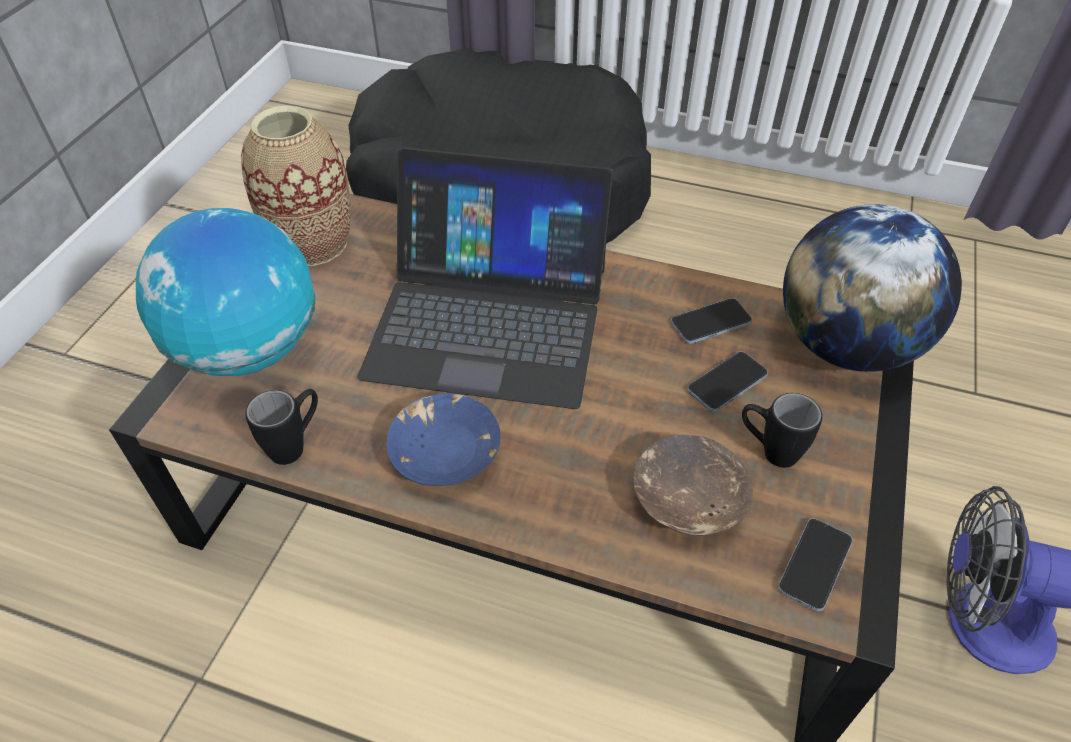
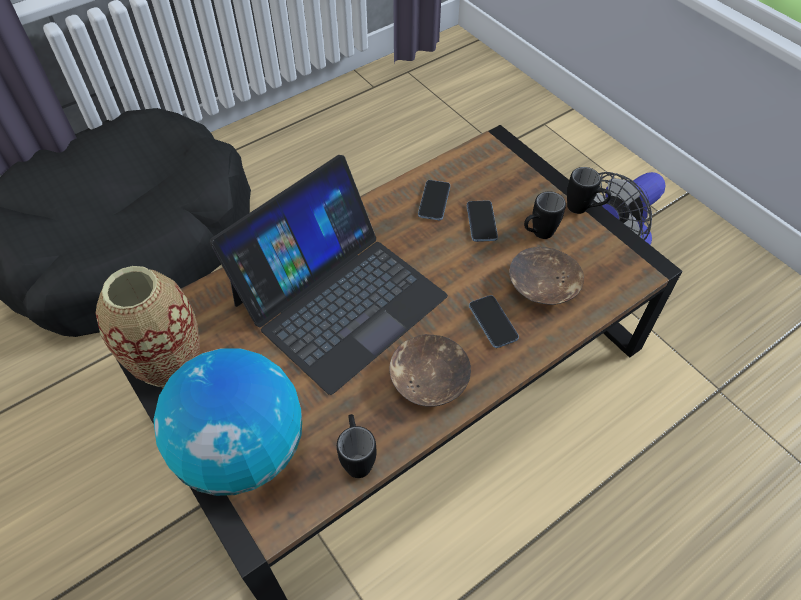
camera: 55 degrees left, 5 degrees up
(446, 453) = (429, 377): blue bowl -> brown bowl
(814, 565) = (614, 262): phone -> phone (493, 322)
(846, 345) = (496, 160): globe -> none
(871, 481) = (583, 209): none -> black mug

